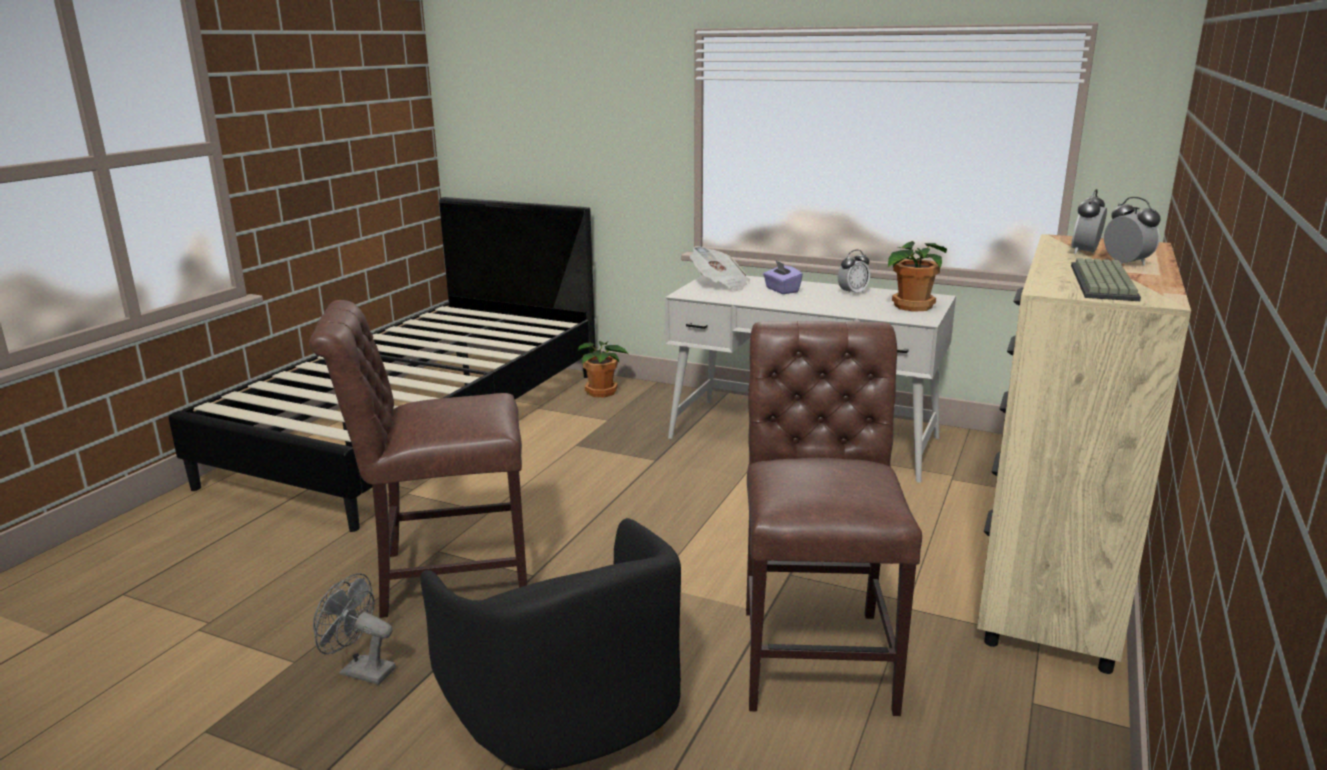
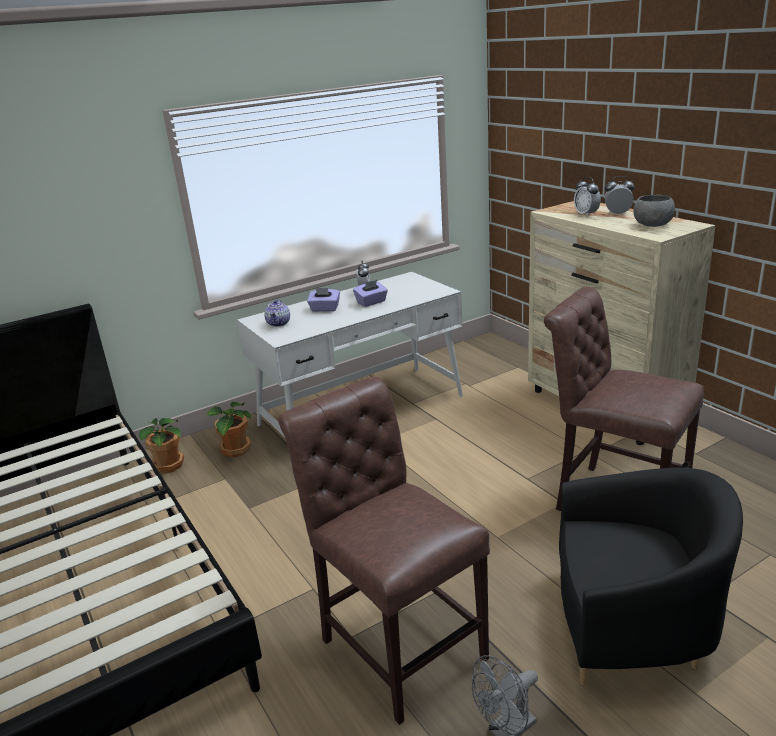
camera: 55 degrees left, 5 degrees up
(445, 576) = (398, 642): brown chair -> brown chair turned 120 degrees clockwise
(720, 285) = (279, 323): newspaper -> teapot
(831, 301) = (371, 302): none -> purple tissue box
(911, 306) = (415, 286): potted plant -> potted plant (235, 450)
(1105, 283) = (653, 225): keyboard -> grey bowl

